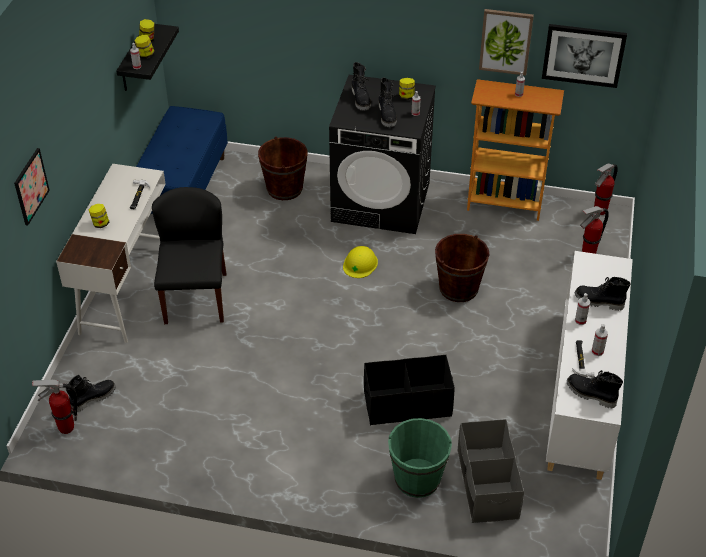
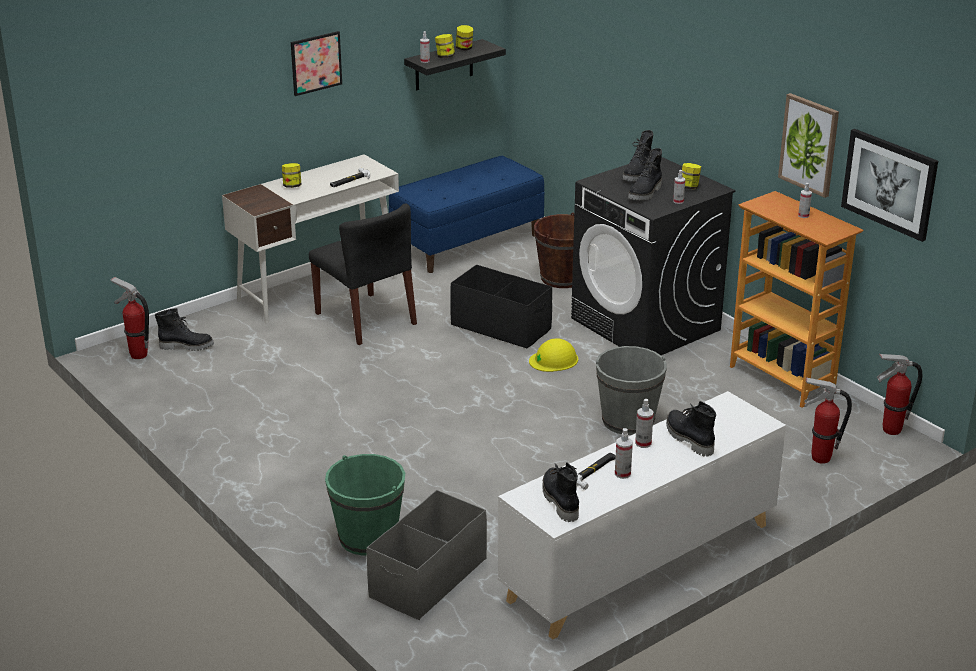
camera: 40 degrees right, 15 degrees down
(31, 186) = (203, 90): picture -> picture (316, 63)
(195, 297) = (366, 319): black chair -> black chair turned 105 degrees clockwise
(407, 403) = (443, 480): black storage box -> black storage box (501, 327)
(458, 288) = (628, 421): brown bucket -> grey bucket

